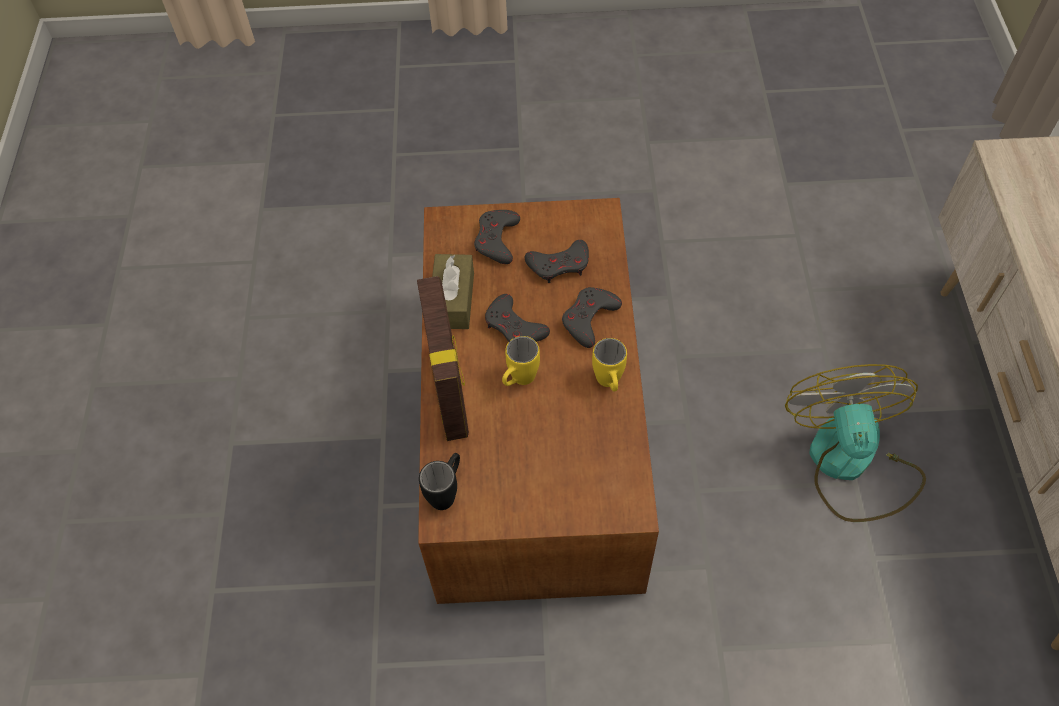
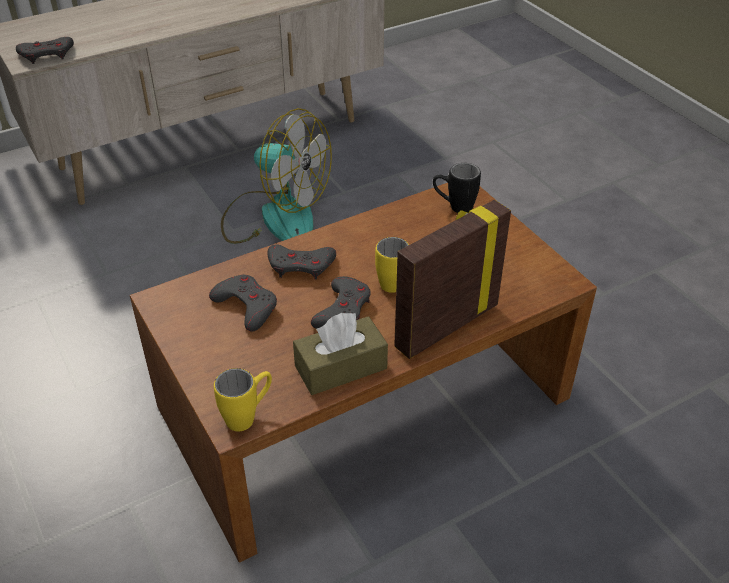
camera: 120 degrees left, 15 degrees down
(446, 491) = (540, 288): black mug -> black mug (454, 207)
(497, 240) = (238, 365): grey game controller -> grey game controller (47, 54)
(609, 384) = (362, 233): yellow mug -> yellow mug (248, 416)
(850, 463) = (275, 216): fan -> fan turned 120 degrees counterclockwise

